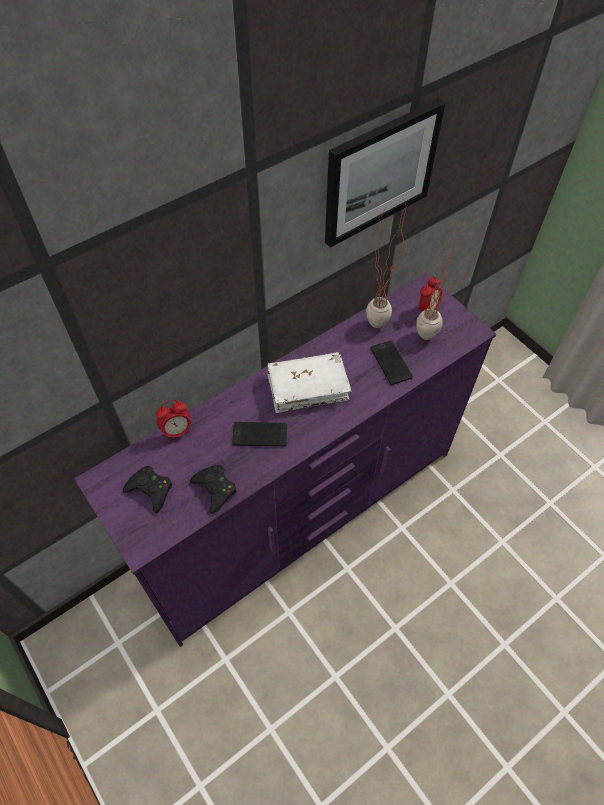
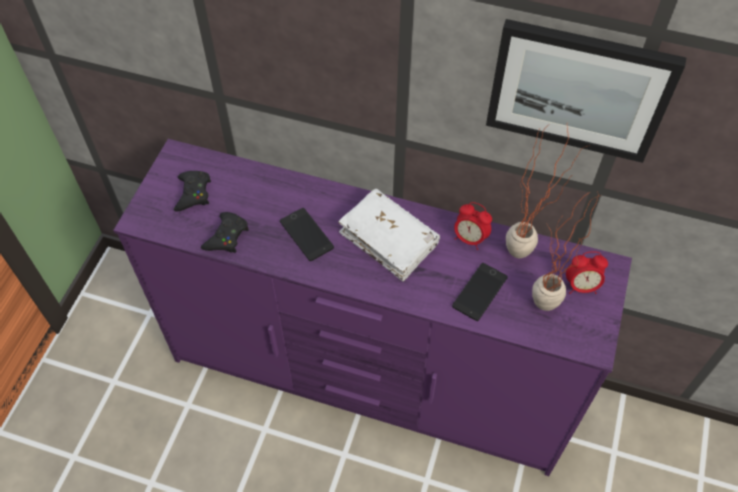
camera: 55 degrees right, 0 degrees up
(177, 431) = (262, 174): alarm clock -> alarm clock (469, 239)

